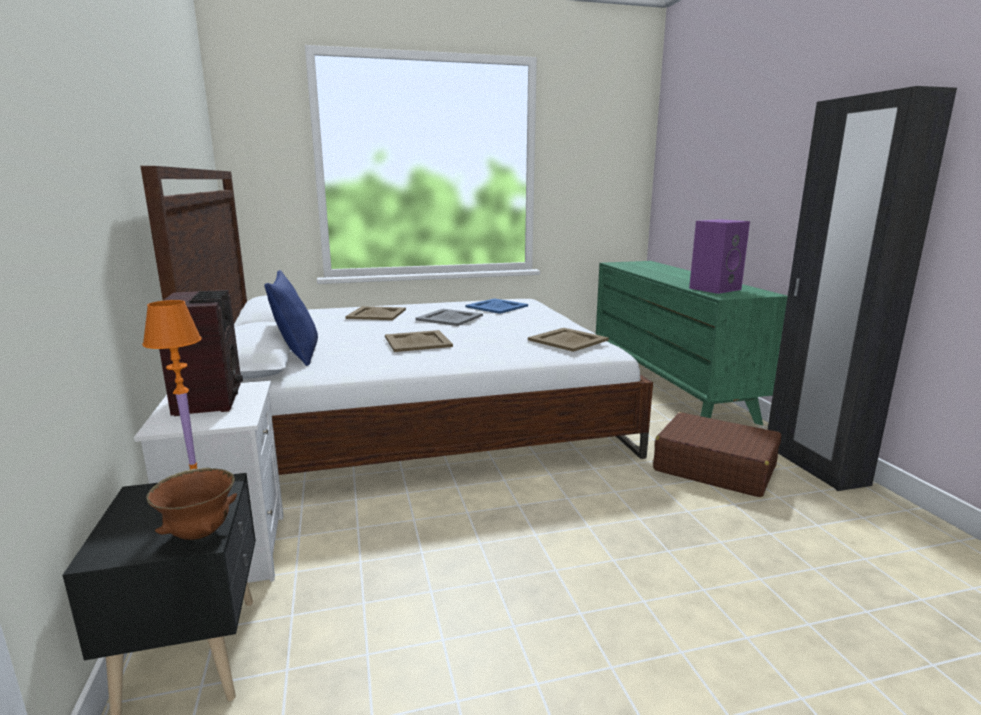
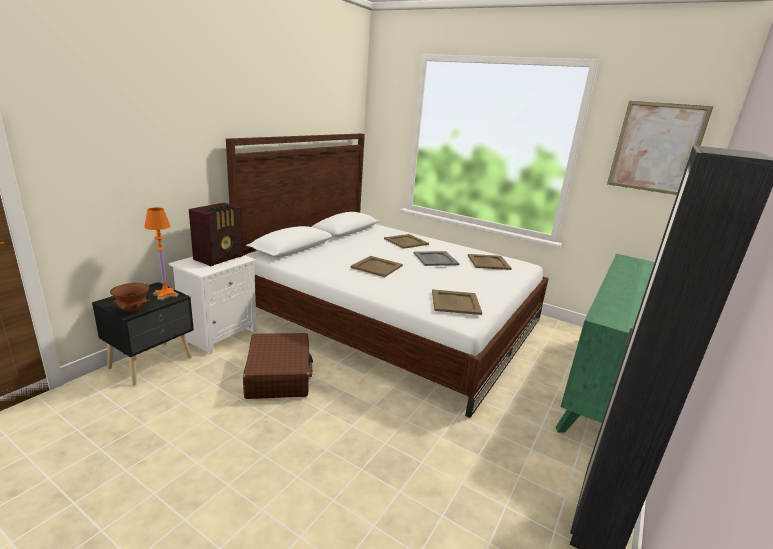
camera: 45 degrees right, 5 degrees up
(297, 354) = (314, 251): blue pillow -> none
(496, 306) = (488, 262): blue tray -> beige tray
(604, 148) = (656, 148): none -> picture
(714, 468) = (503, 456): brown suitcase -> brown suitcase (279, 375)
(715, 288) = (624, 311): purple speaker -> none

